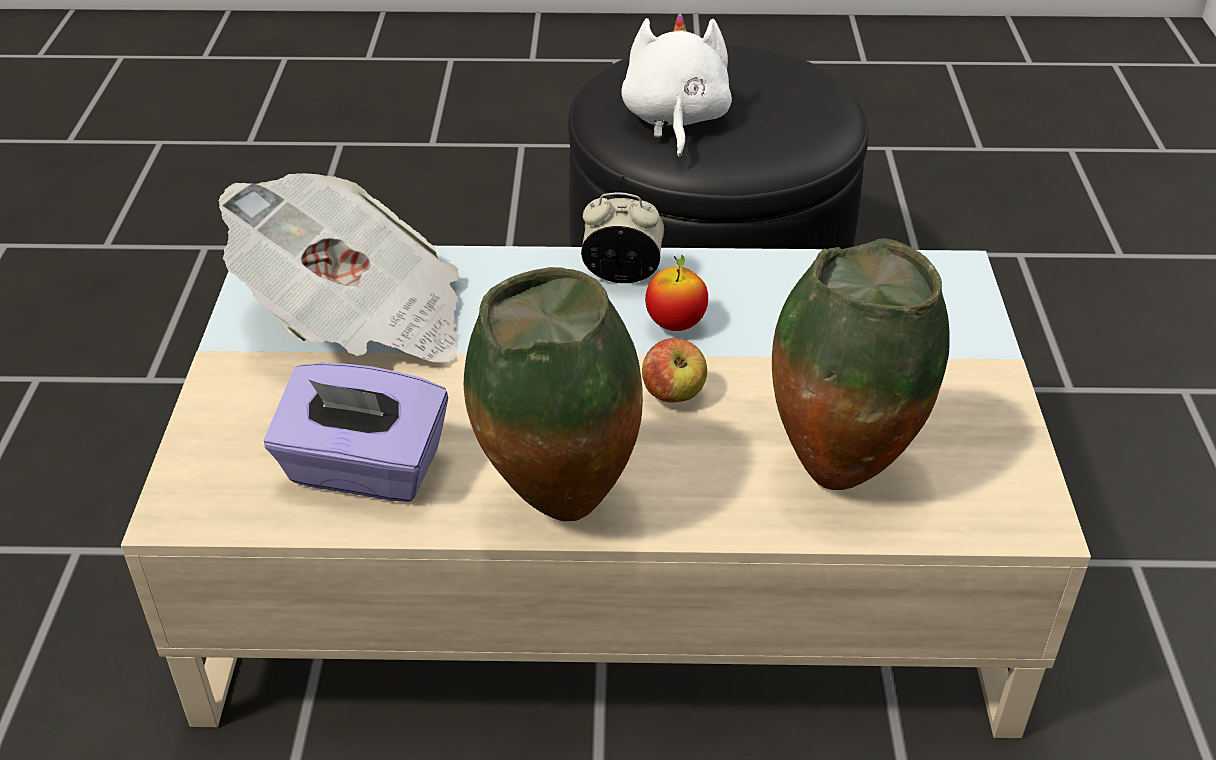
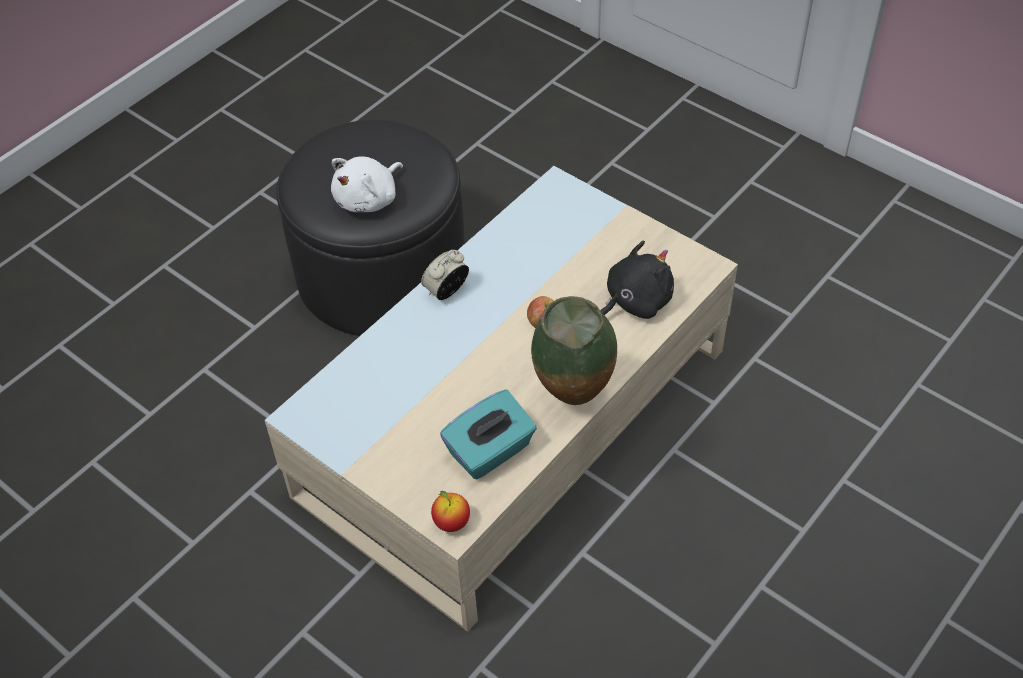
camera: 50 degrees left, 10 degrees up
(358, 320) = (381, 402): newspaper -> none
(364, 470) = (490, 451): purple tissue box -> turquoise tissue box
(675, 120) = (369, 199): white plush toy -> white plush toy turned 90 degrees counterclockwise
(675, 324) = (499, 294): apple -> apple (451, 522)
(838, 471) = (634, 302): vase -> black plush toy

